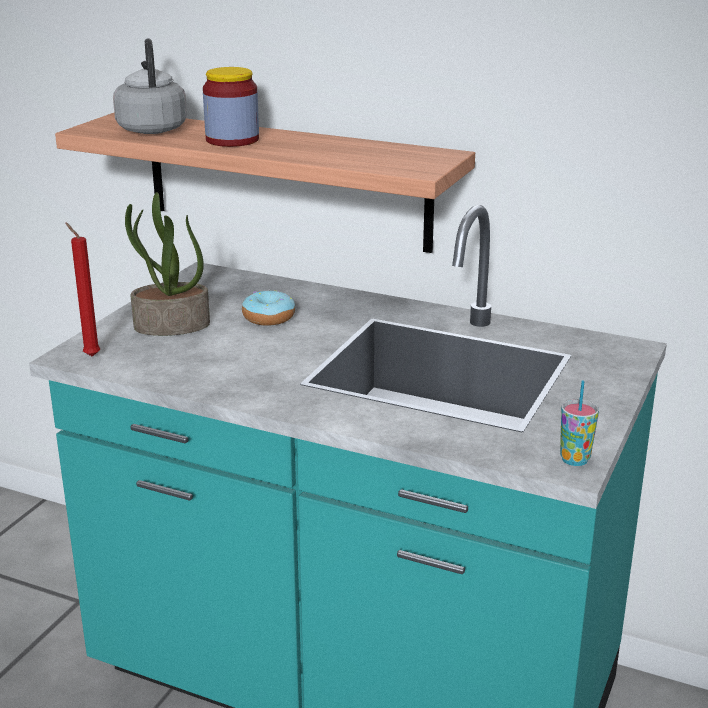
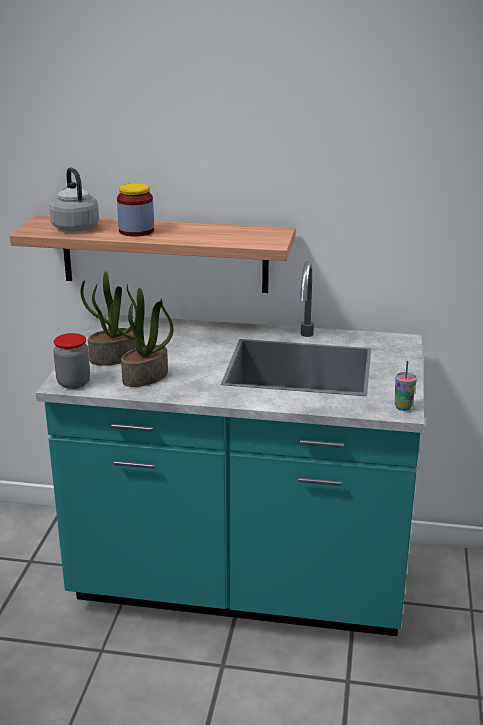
camera: 15 degrees left, 0 degrees up
(90, 355) = (73, 383): red candle -> jar
(196, 360) = (145, 377): none -> potted plant
(269, 317) = (174, 345): donut -> none

